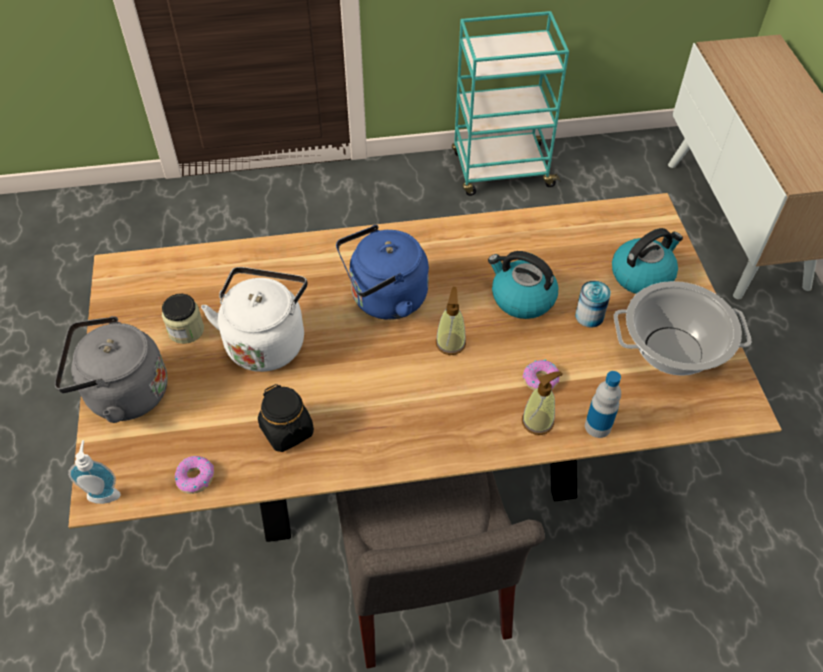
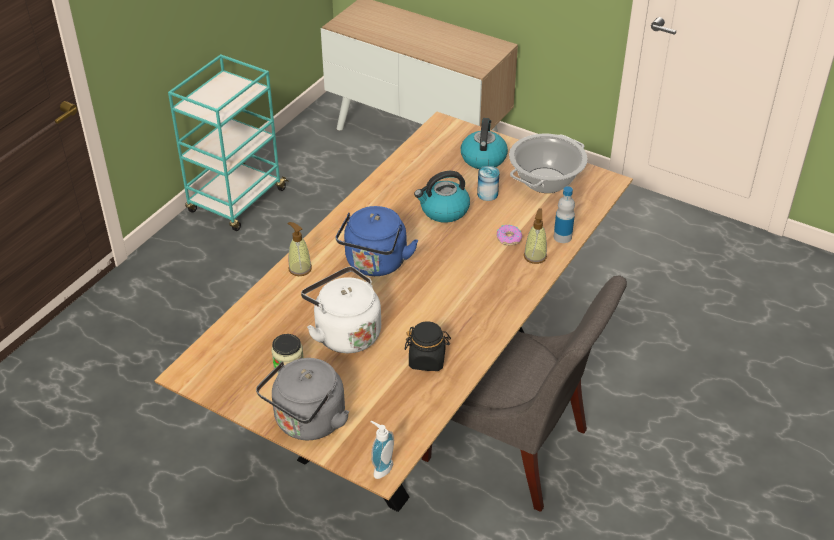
camera: 50 degrees left, 10 degrees down
(195, 477) = (416, 419): donut -> none
(450, 343) = (442, 257): soap dispenser -> soap dispenser (300, 268)

